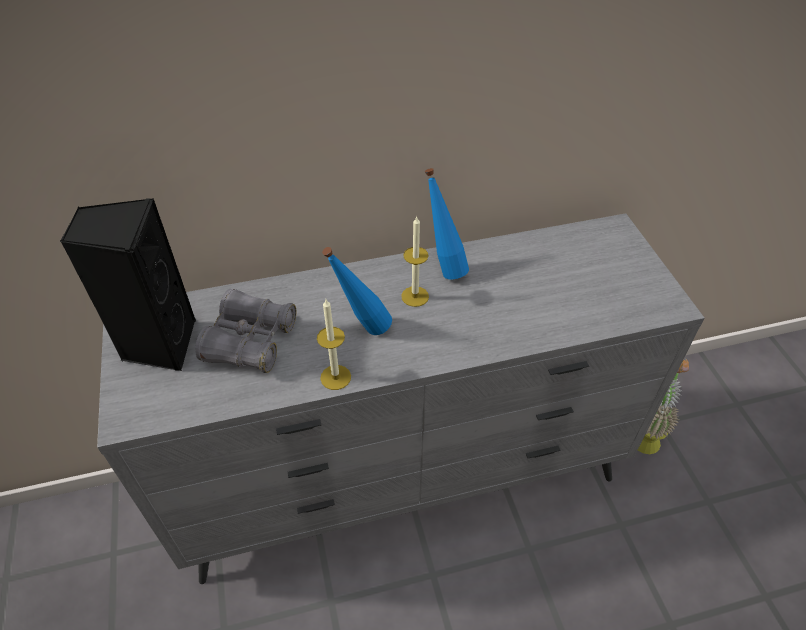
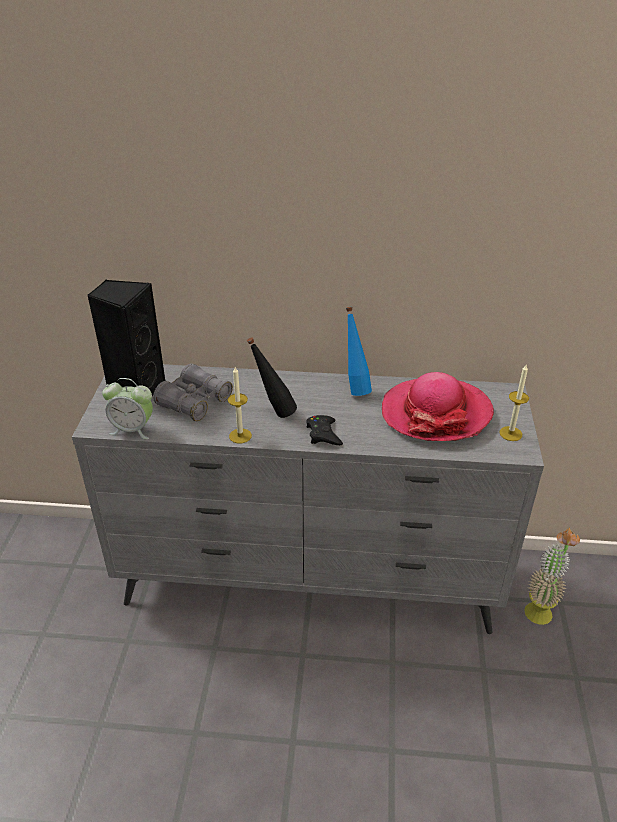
camera: 20 degrees right, 10 degrees down
(183, 409) = (133, 429): none -> alarm clock
(362, 330) = (274, 413): blue bottle -> black bottle
(415, 296) = (323, 401): candle -> candle (510, 433)
(439, 345) = (323, 434): none -> black game controller
(553, 278) = (436, 413): none -> hat

